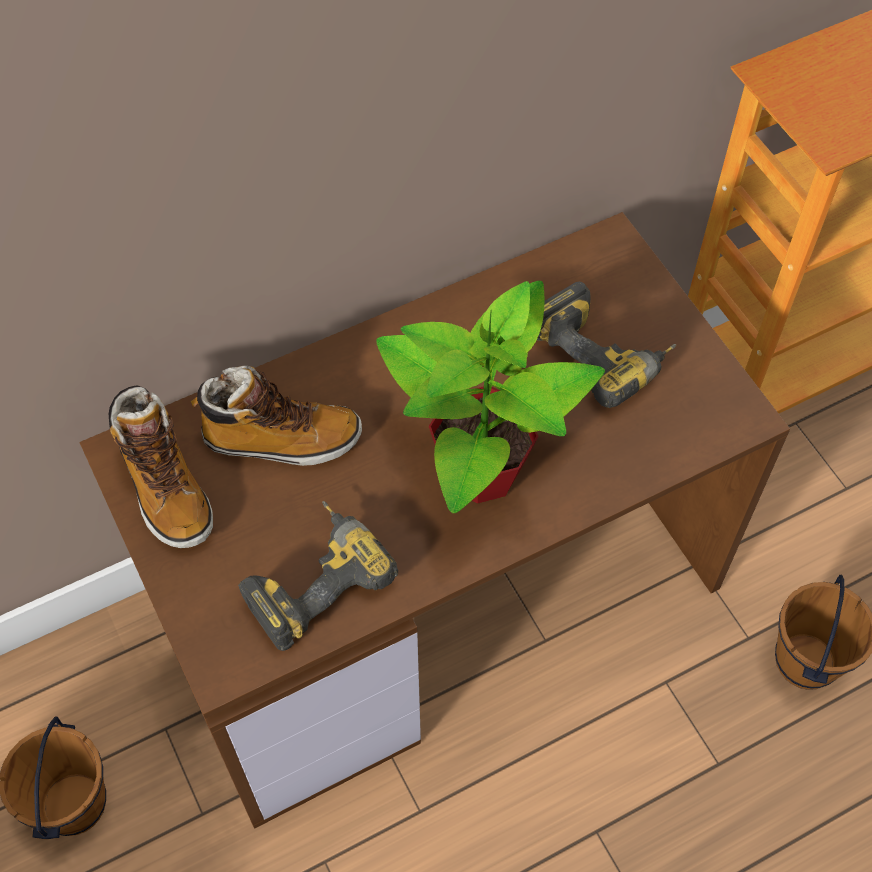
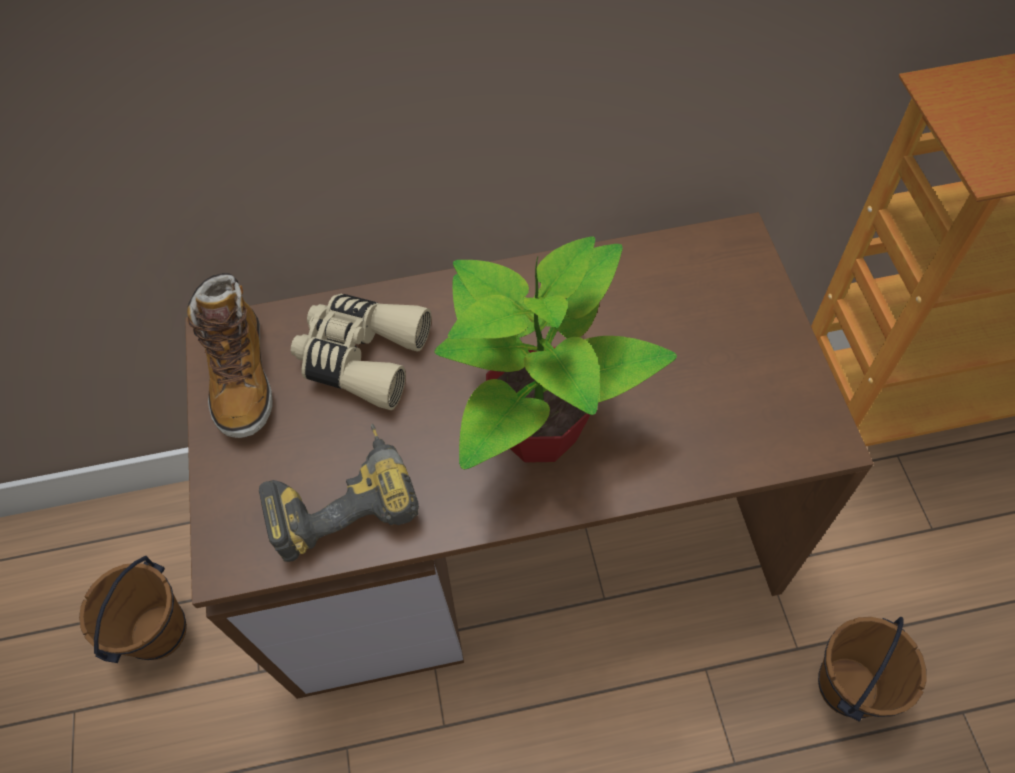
camera: 20 degrees right, 0 degrees up
(281, 439) = (362, 356): boot -> beige binoculars
(604, 353) = (699, 343): power drill -> none

